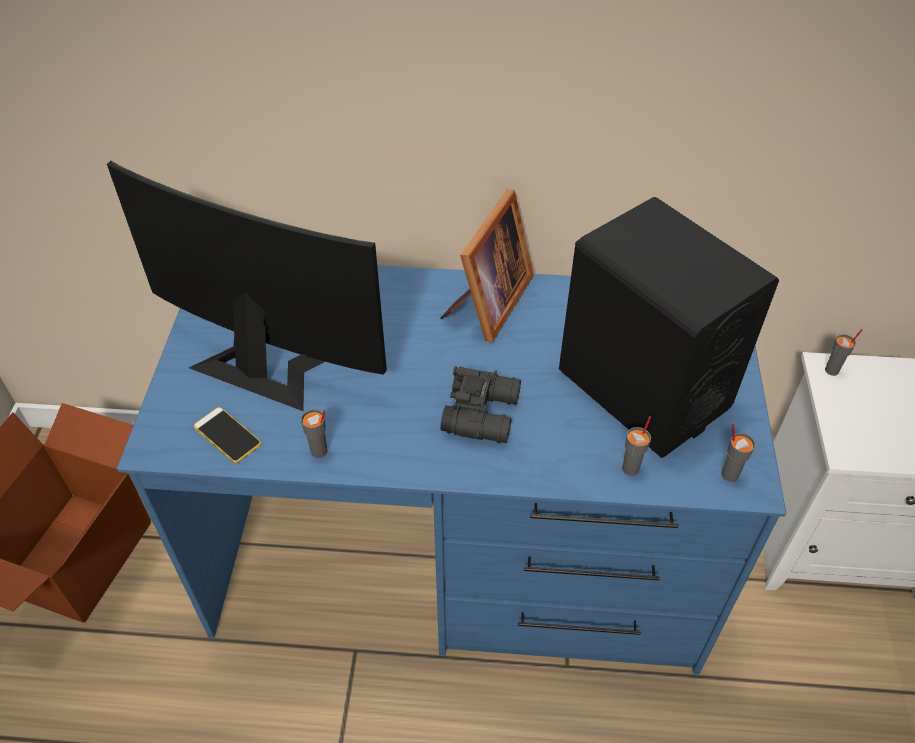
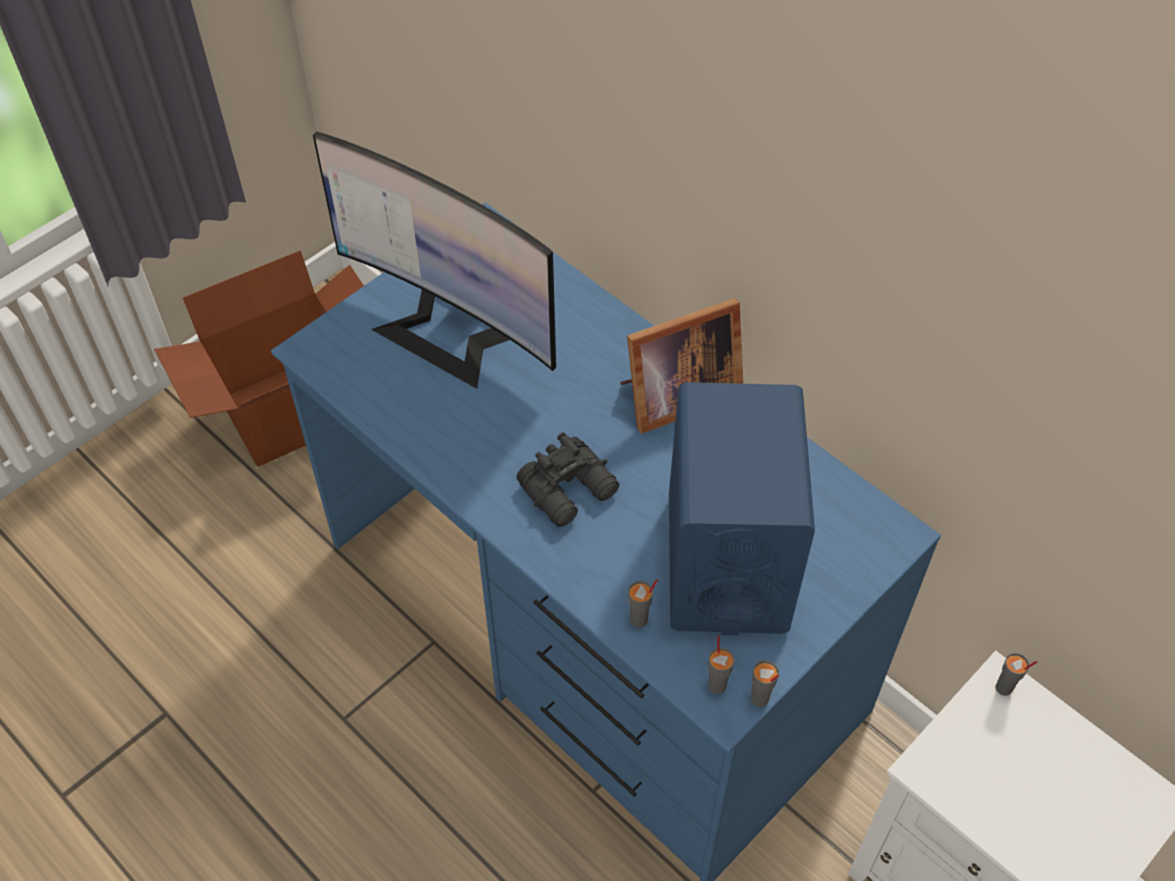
camera: 40 degrees right, 5 degrees up
(227, 435) = (364, 375): phone -> none
(267, 359) = (450, 331): monitor -> monitor turned 150 degrees clockwise
(319, 451) = (416, 434): grey cup -> grey cup (759, 699)
(642, 389) = (726, 562): black speaker -> blue speaker

